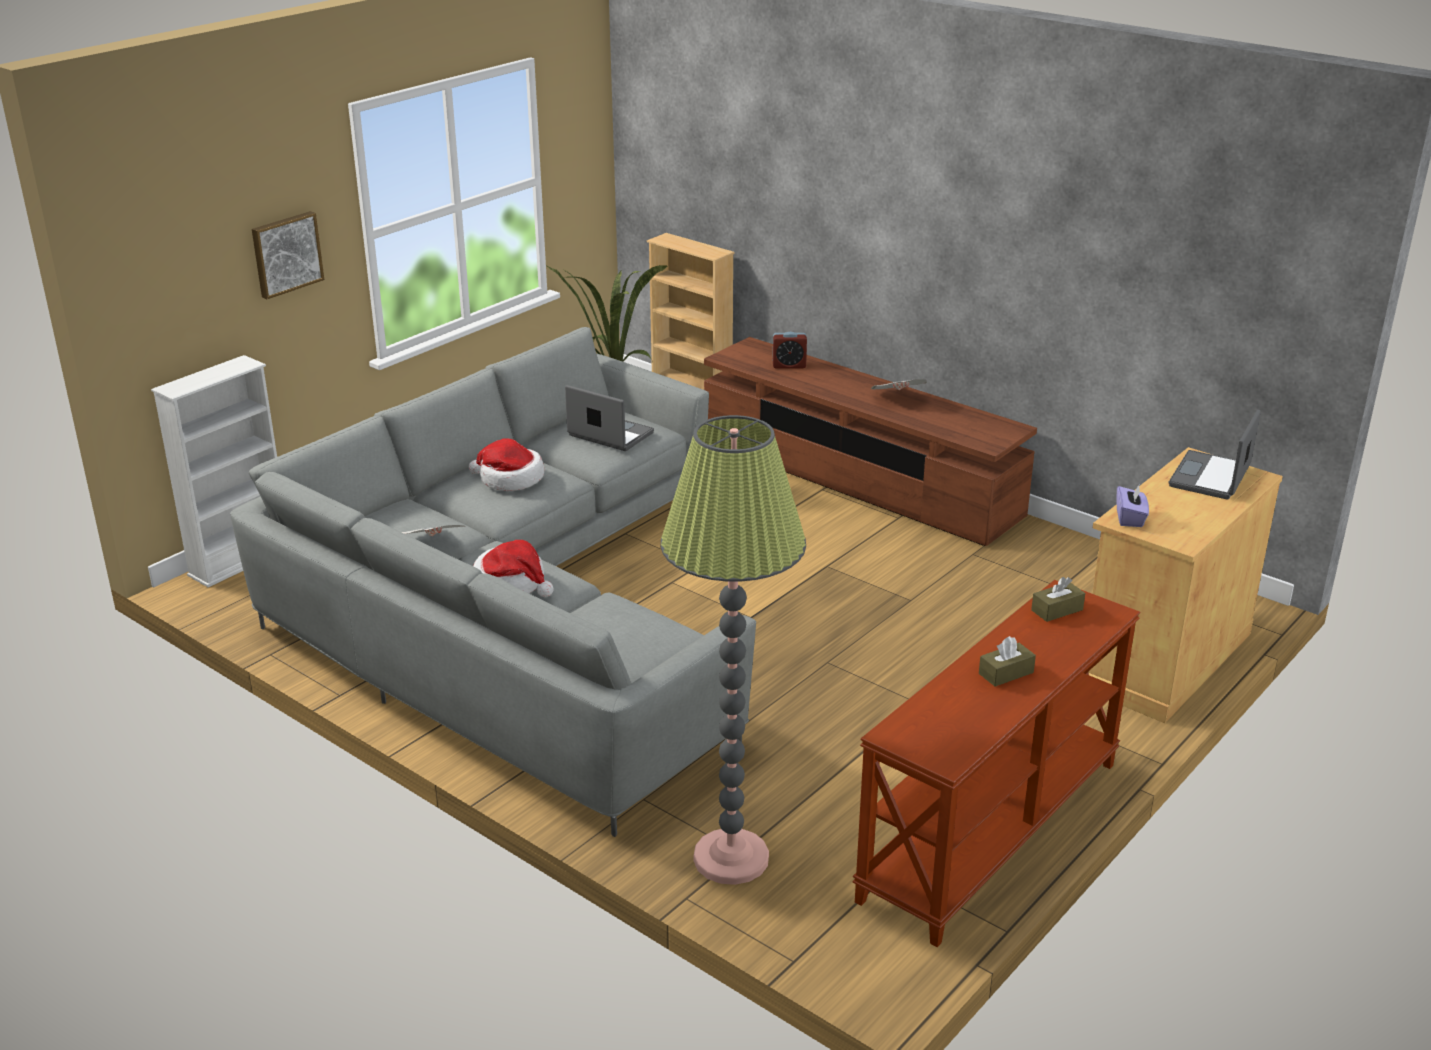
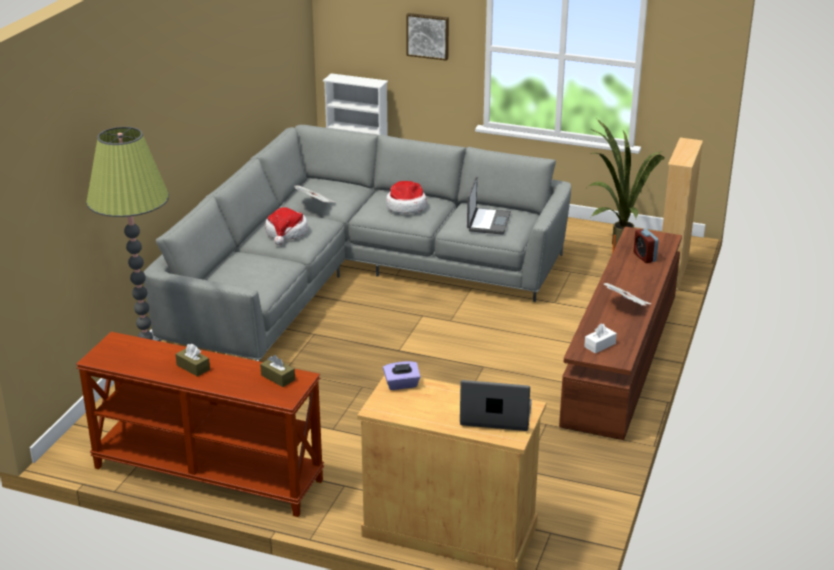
camera: 70 degrees right, 0 degrees up
(977, 431) = (600, 345): none -> white tissue box

